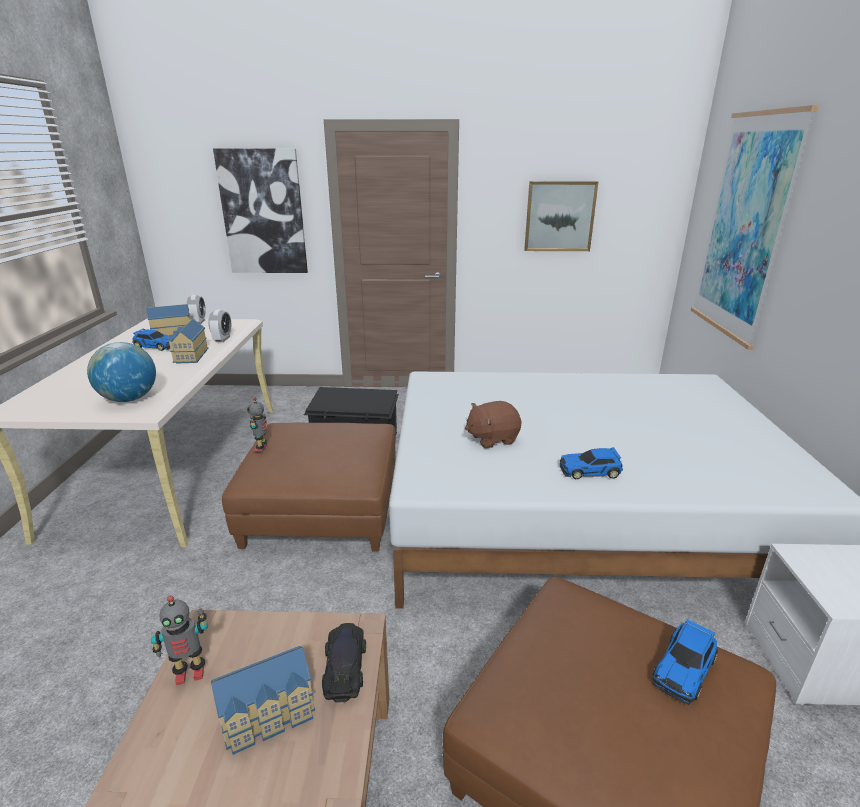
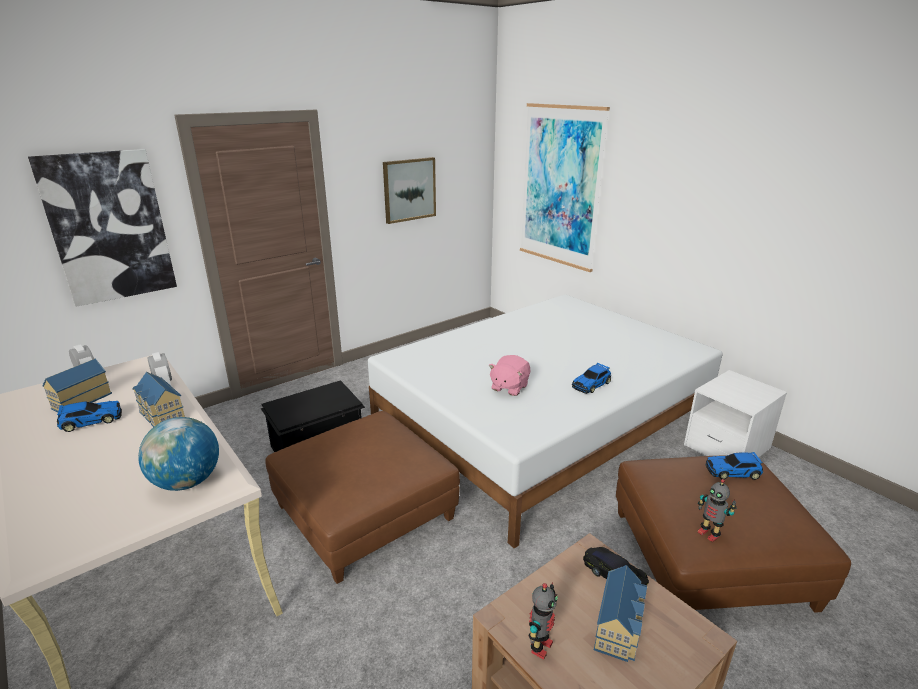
camera: 40 degrees left, 0 degrees up
(261, 448) = (307, 478): toy robot -> toy robot (709, 534)
(492, 438) = (509, 387): brown plush toy -> pink plush toy
(684, 668) = (733, 472): toy car -> toy car turned 90 degrees clockwise

